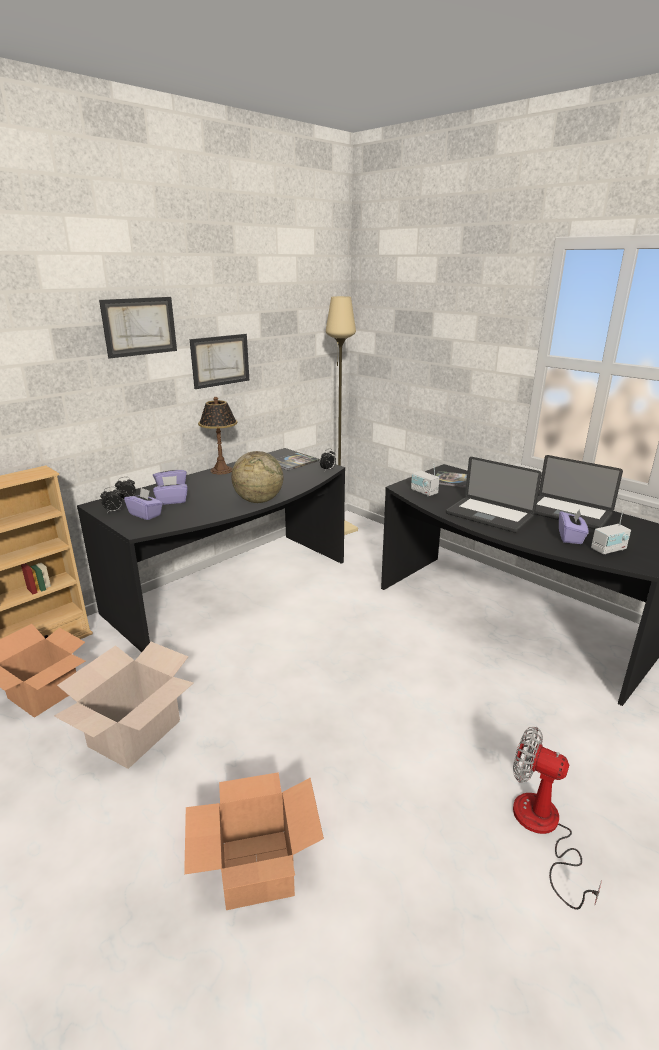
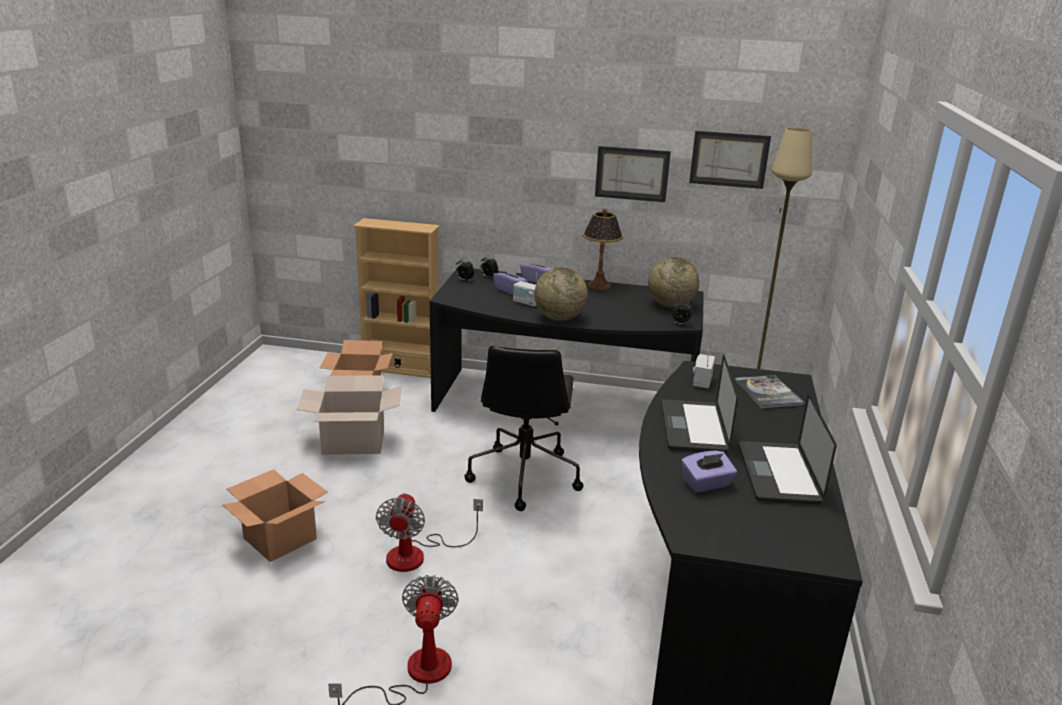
camera: 55 degrees right, 0 degrees up
(139, 326) = (547, 126): picture -> picture (729, 159)
(145, 514) = (474, 291): purple tissue box -> none
(293, 462) = (670, 305): book -> globe
(309, 647) = (524, 475): none -> black office chair
(370, 758) = (418, 554): none -> fan
(608, 550) = (705, 512): radio -> radio (527, 303)

